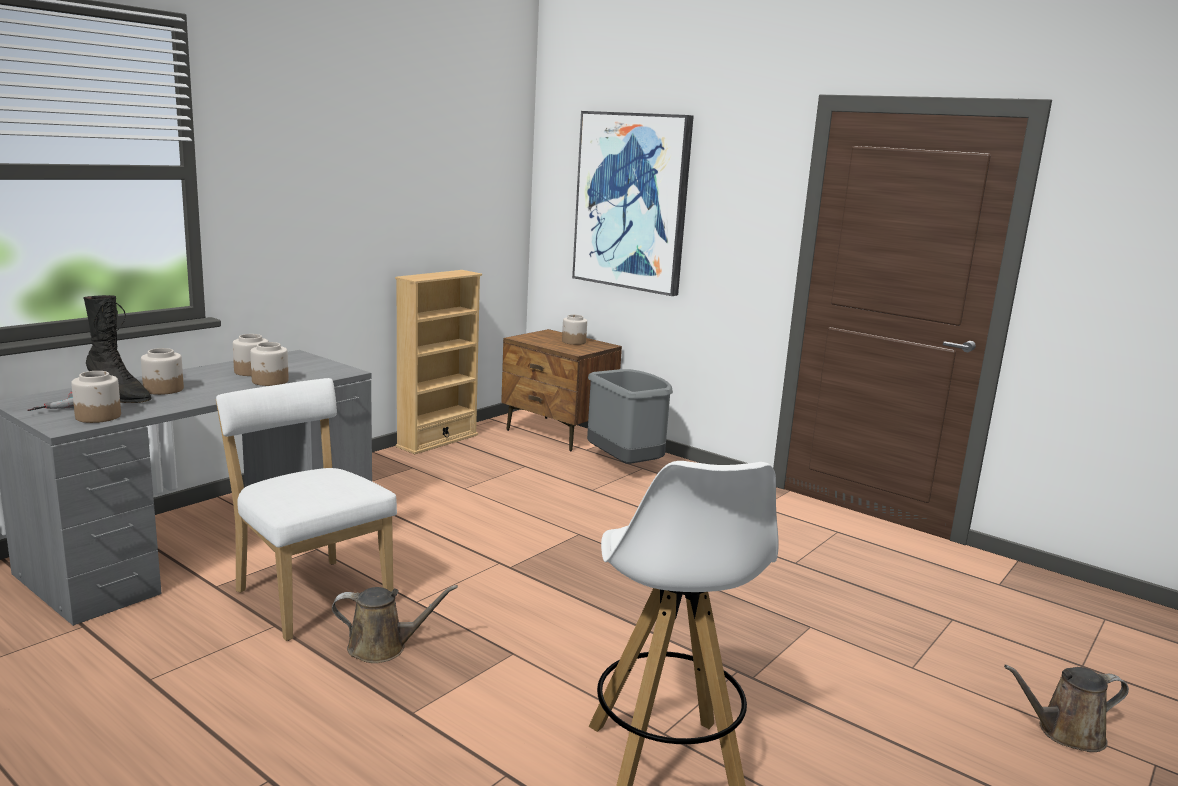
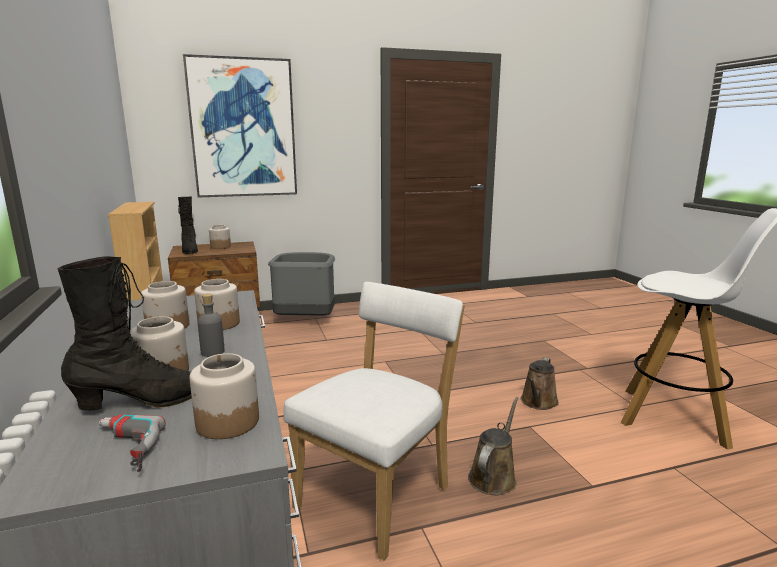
camera: 55 degrees left, 0 degrees up
(209, 391) = (212, 352): none -> grey bottle
(310, 595) = (378, 494): white chair -> white chair turned 135 degrees clockwise
(540, 337) = (189, 250): none -> black boot
(1065, 733) = (651, 327): brown watering can -> brown watering can (538, 402)

